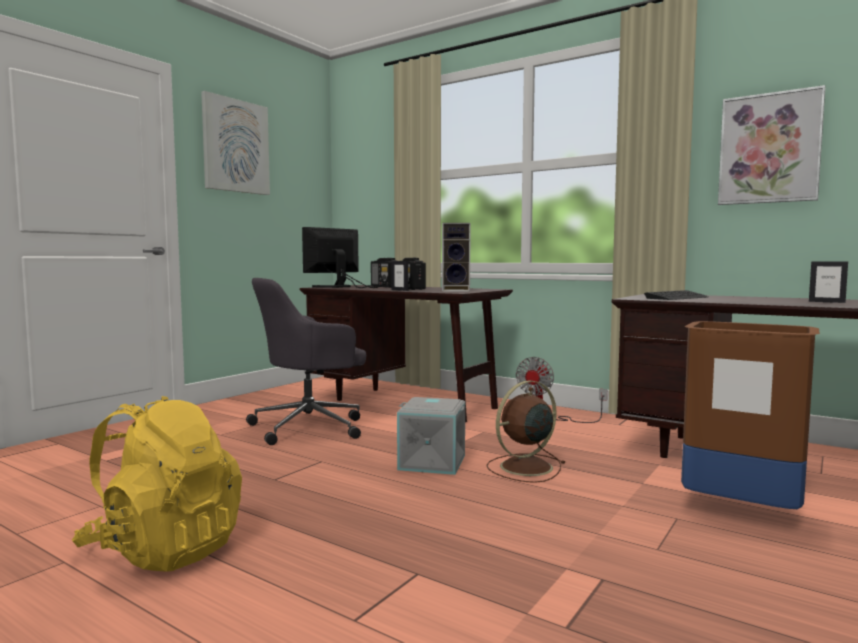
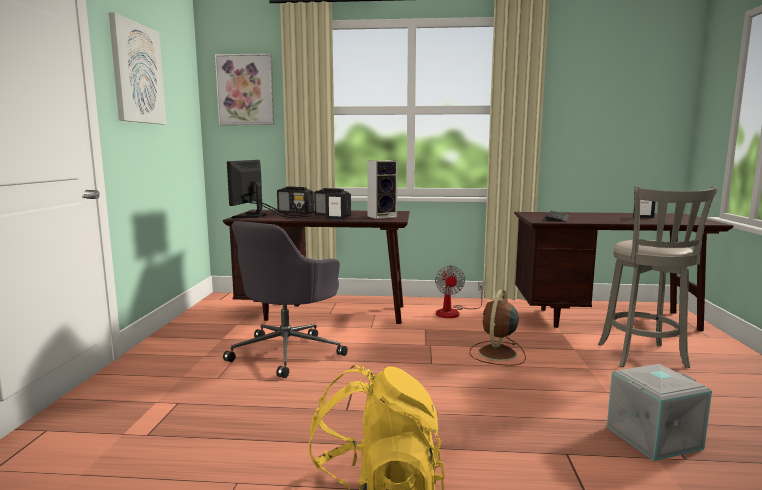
camera: 30 degrees left, 5 degrees up
(433, 462) = (434, 363): grey storage box -> grey storage box (652, 437)
(740, 512) = (643, 357): brown trash can -> grey stool
(769, 148) = (587, 112): picture -> picture (245, 90)

